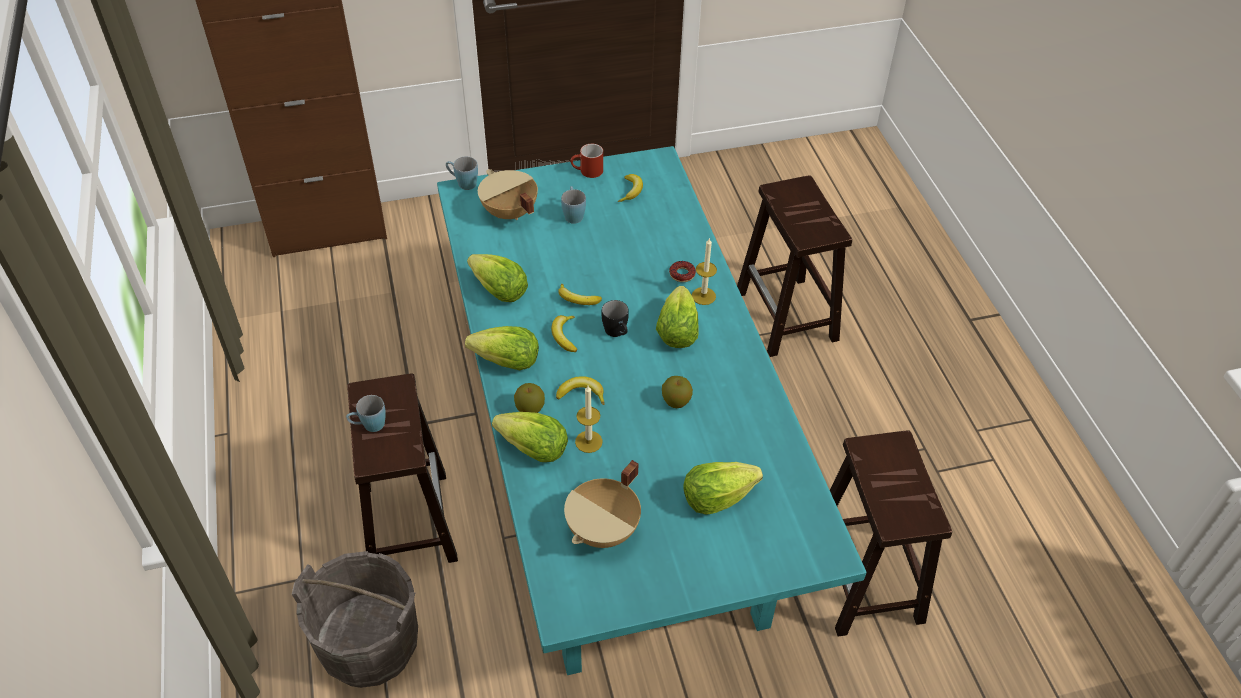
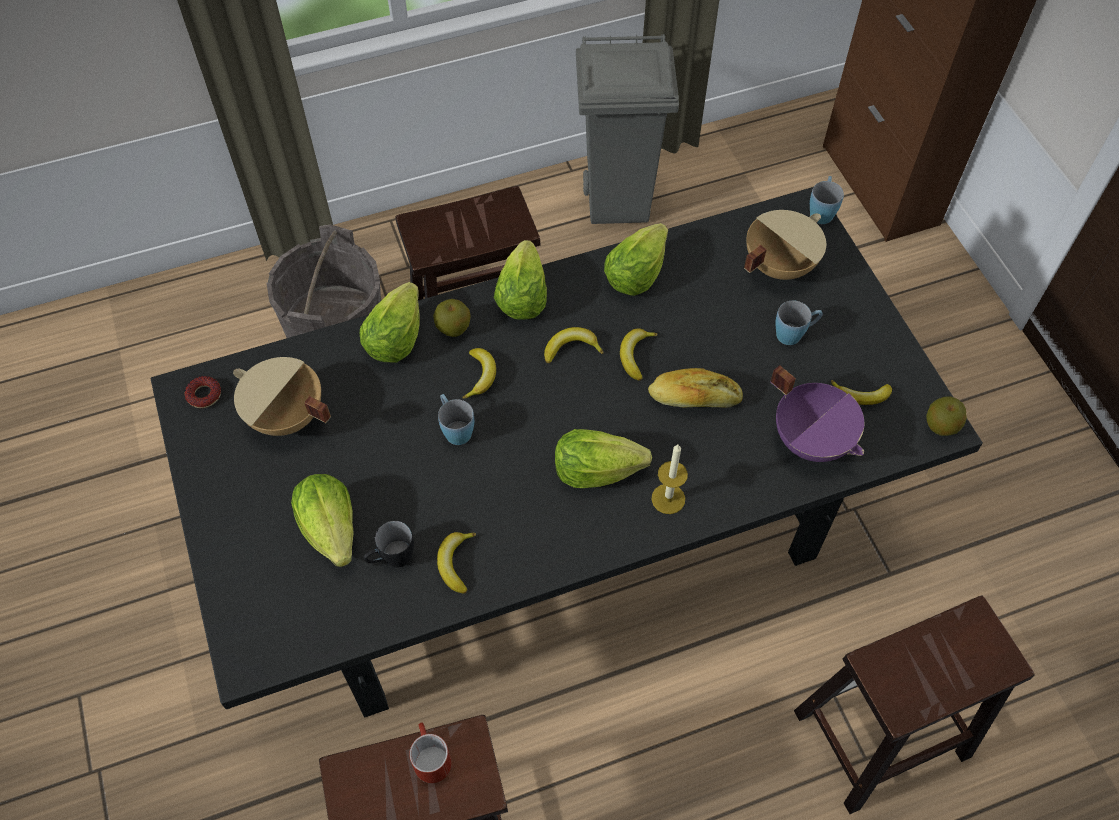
camera: 85 degrees right, 10 degrees up
(284, 401) = (619, 203): none -> grey trash can
(369, 426) = (463, 214): blue mug -> blue mug (455, 428)
(587, 172) = (886, 340): red mug -> red mug (429, 757)
(588, 441) = (409, 390): candle -> none
(616, 477) = (561, 531): turquoise dining table -> black dining table
(617, 333) = (584, 403): black mug -> black mug (391, 558)
(621, 272) = (694, 398): none -> bread
(662, 219) = (812, 439): none -> purple cooking pot
(676, 401) = (477, 476): apple -> apple (940, 426)
(682, 274) = (705, 470): donut -> donut (204, 395)
(750, 418) = (455, 563): none -> banana

